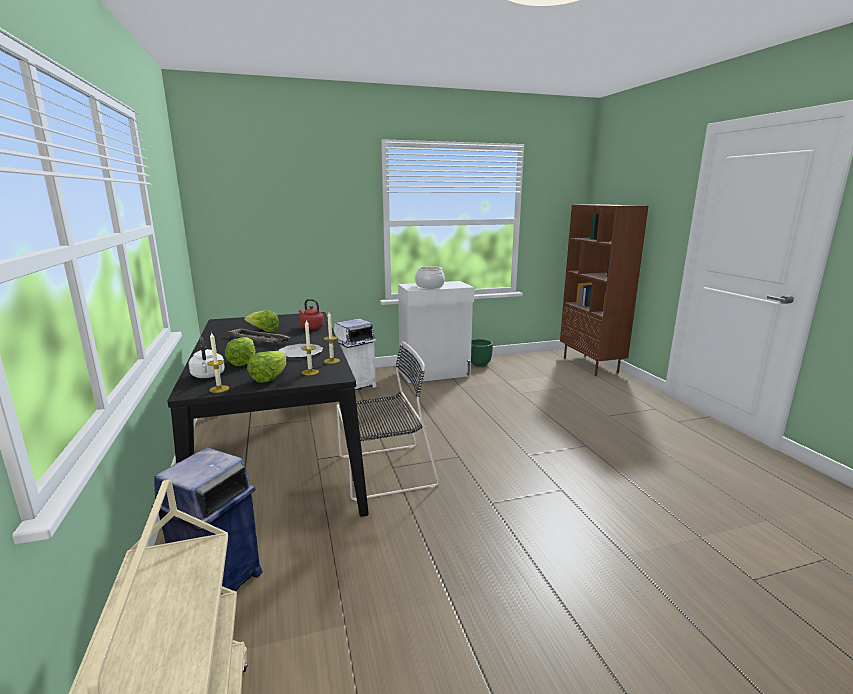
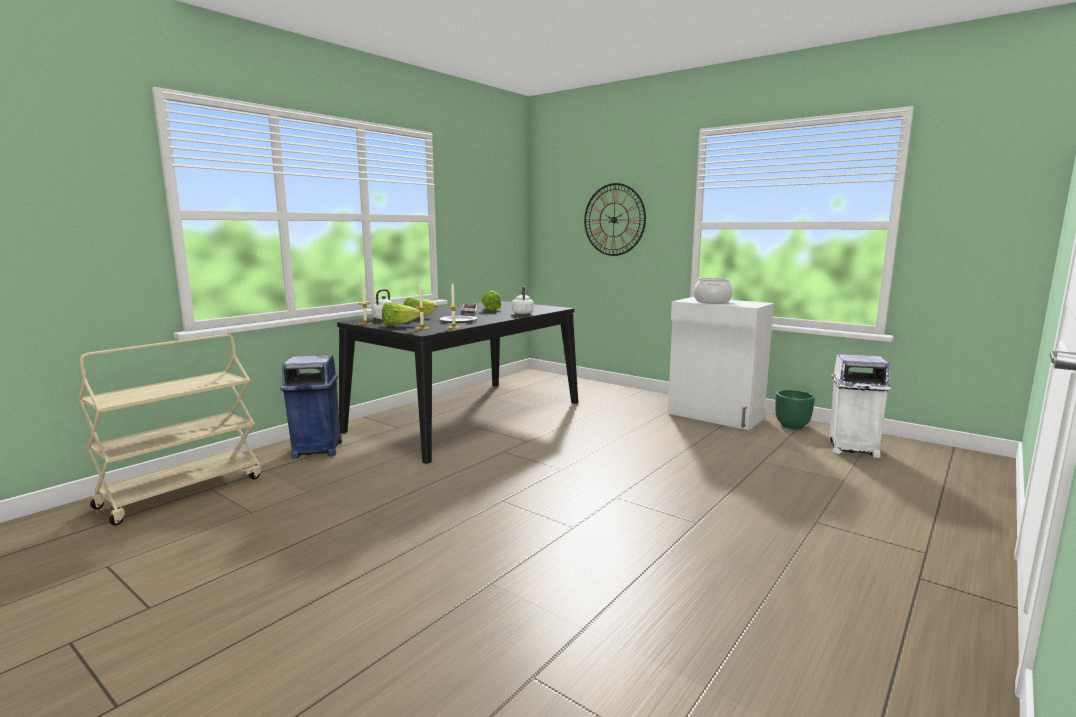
camera: 55 degrees right, 5 degrees down
(302, 219) = (614, 219): none -> wall clock
(311, 327) = (522, 313): red kettle -> white kettle
(356, 386) = (618, 400): white trash can -> white trash can (851, 448)
(383, 471) = (492, 450): black chair -> none
(591, 365) = (974, 481): brown bookcase -> none

